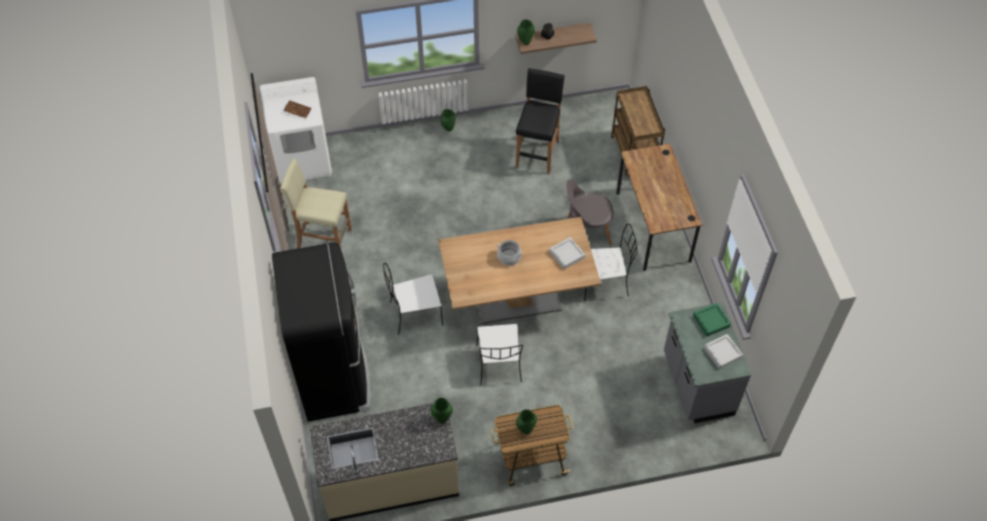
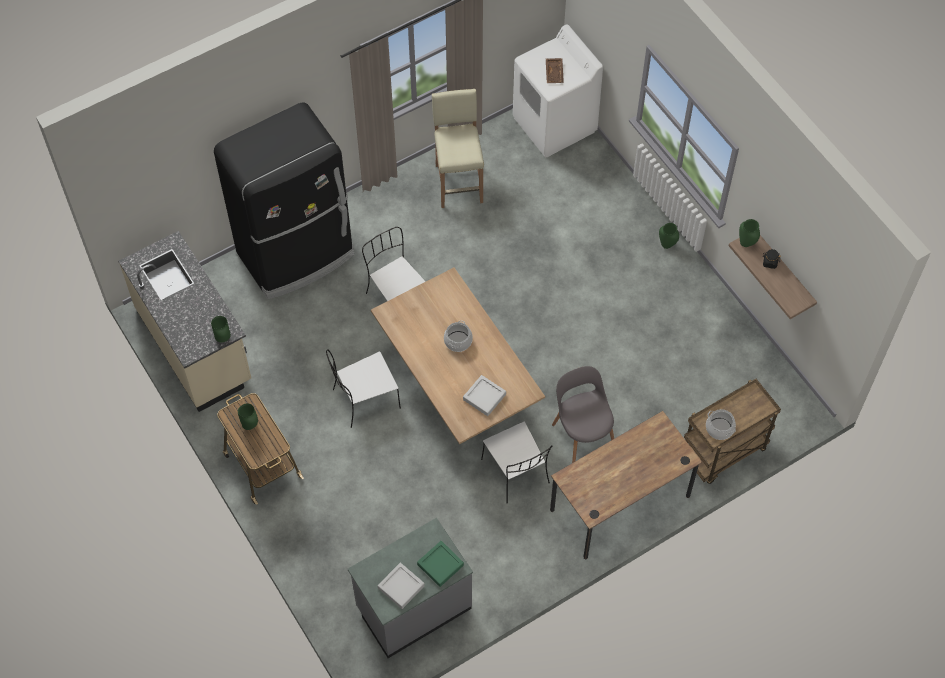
camera: 70 degrees right, 5 degrees up
(538, 153) = (675, 348): black stool -> none
(647, 125) = (719, 428): none -> cooking pot

